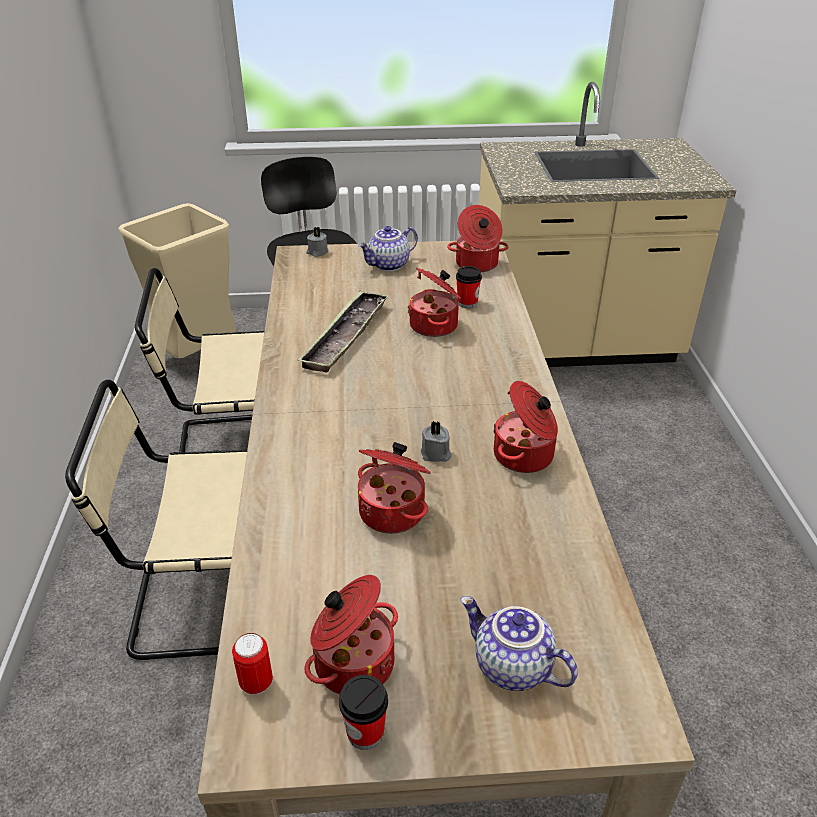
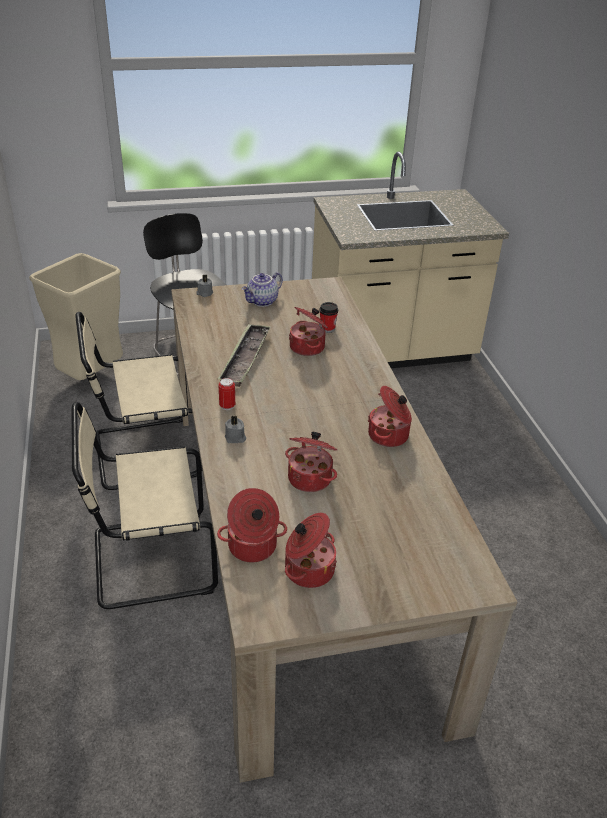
camera: 10 degrees left, 0 degrees up
(256, 683) = (251, 586): can -> can (227, 406)
(365, 732) = (326, 606): cup -> none
(436, 454) = (330, 439): grey candle -> grey candle (235, 438)
(477, 264) = (328, 298): cooking pot -> cooking pot (252, 547)
(511, 667) = (405, 563): teapot -> none

